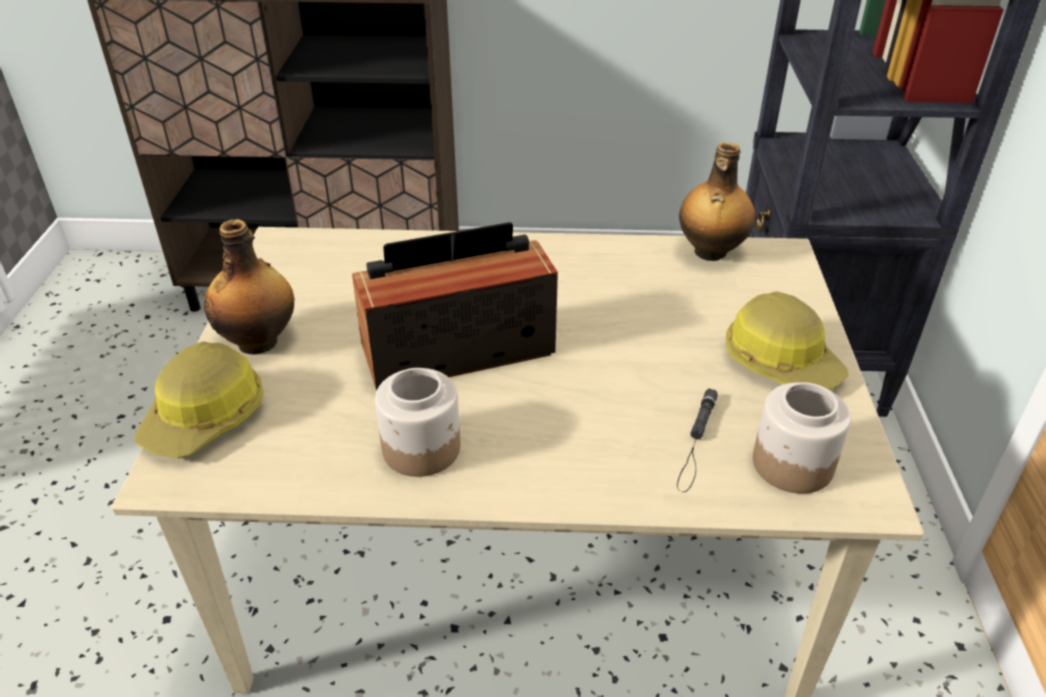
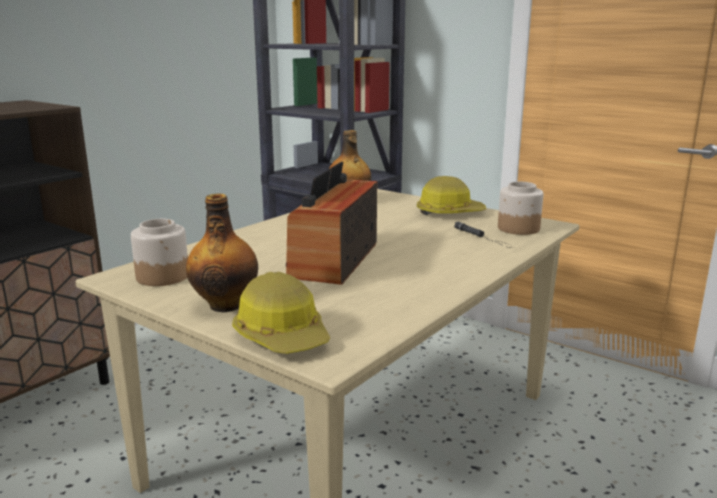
camera: 55 degrees left, 20 degrees down
(422, 448) = (409, 286): jar -> jar (163, 276)

